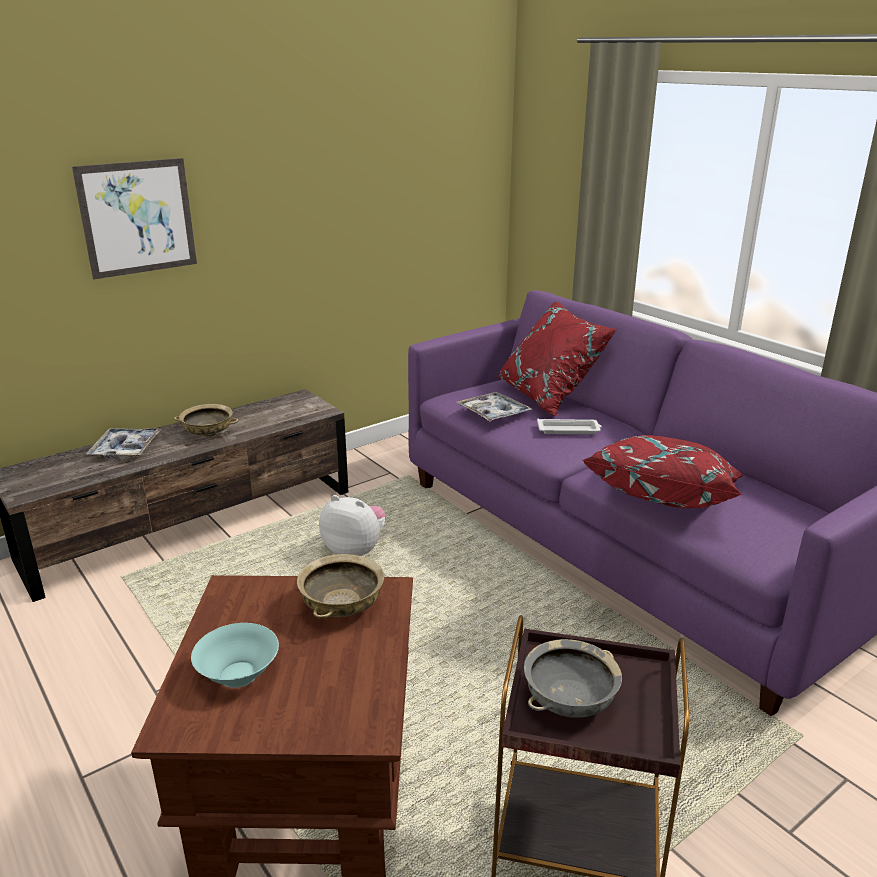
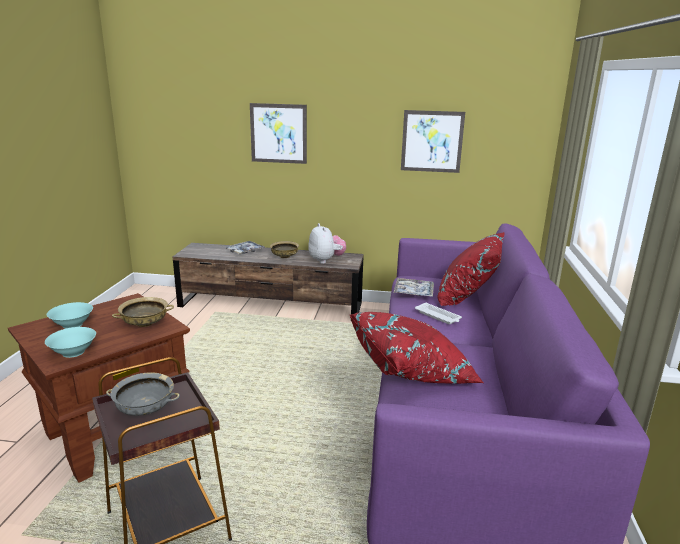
camera: 45 degrees right, 5 degrees down
(351, 704) = (73, 352): none -> turquoise bowl
(355, 550) = (314, 347): plush toy -> plush toy (326, 260)
(376, 193) = (432, 141): none -> picture

